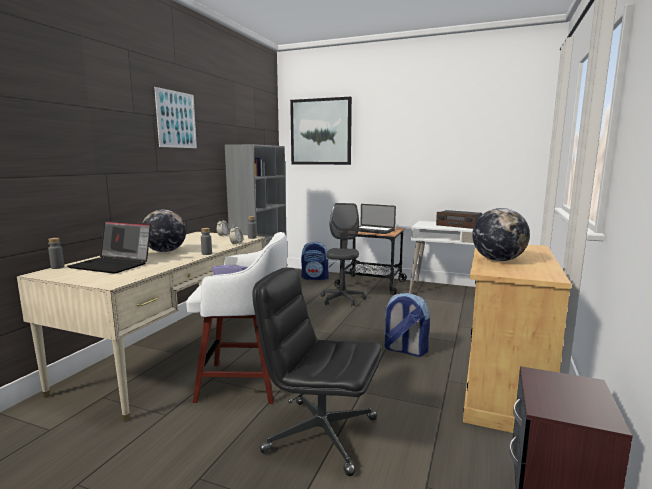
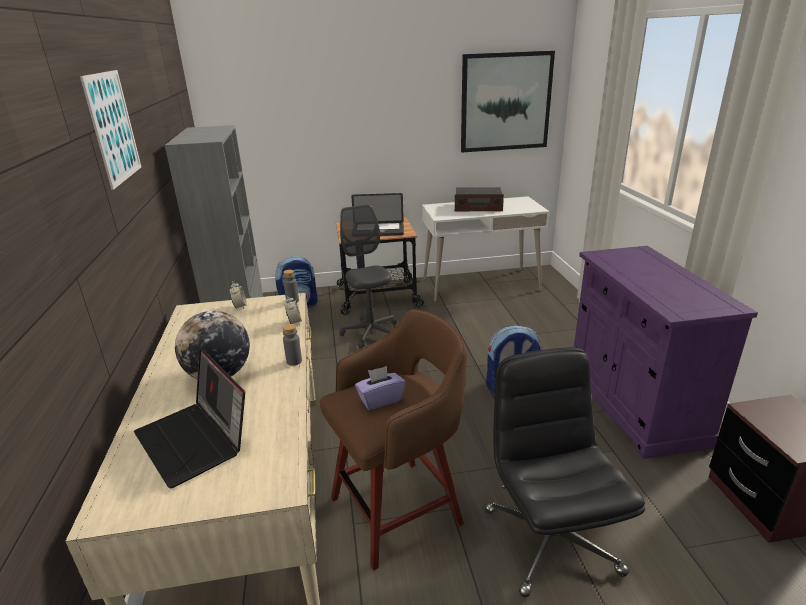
camera: 30 degrees left, 15 degrees up
(57, 267) = (104, 485): grey bottle -> none
(113, 265) = (196, 441): laptop -> laptop turned 60 degrees clockwise
(245, 382) = (399, 509): white stool -> brown stool
(320, 132) = (265, 88): picture -> picture (505, 102)
(320, 434) = (549, 539): black office chair -> black office chair turned 90 degrees clockwise
(498, 260) = (654, 288): globe -> none
(502, 388) = (633, 402): beige cabinet -> purple cabinet

